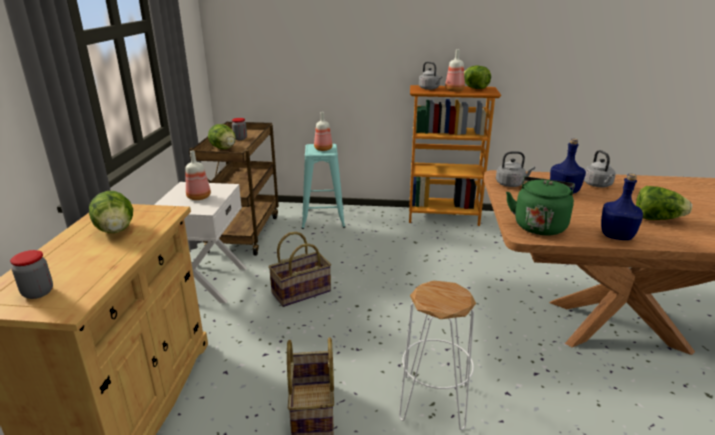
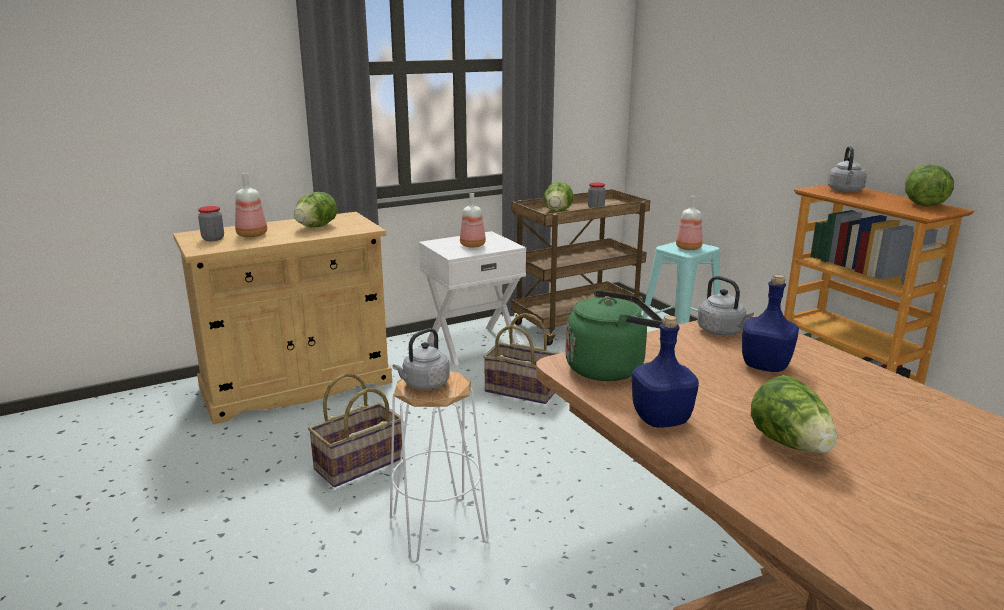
camera: 55 degrees right, 5 degrees down
(455, 90) = (876, 199): bottle -> bottle (252, 235)
(598, 185) = (850, 385): grey kettle -> grey kettle (424, 384)

